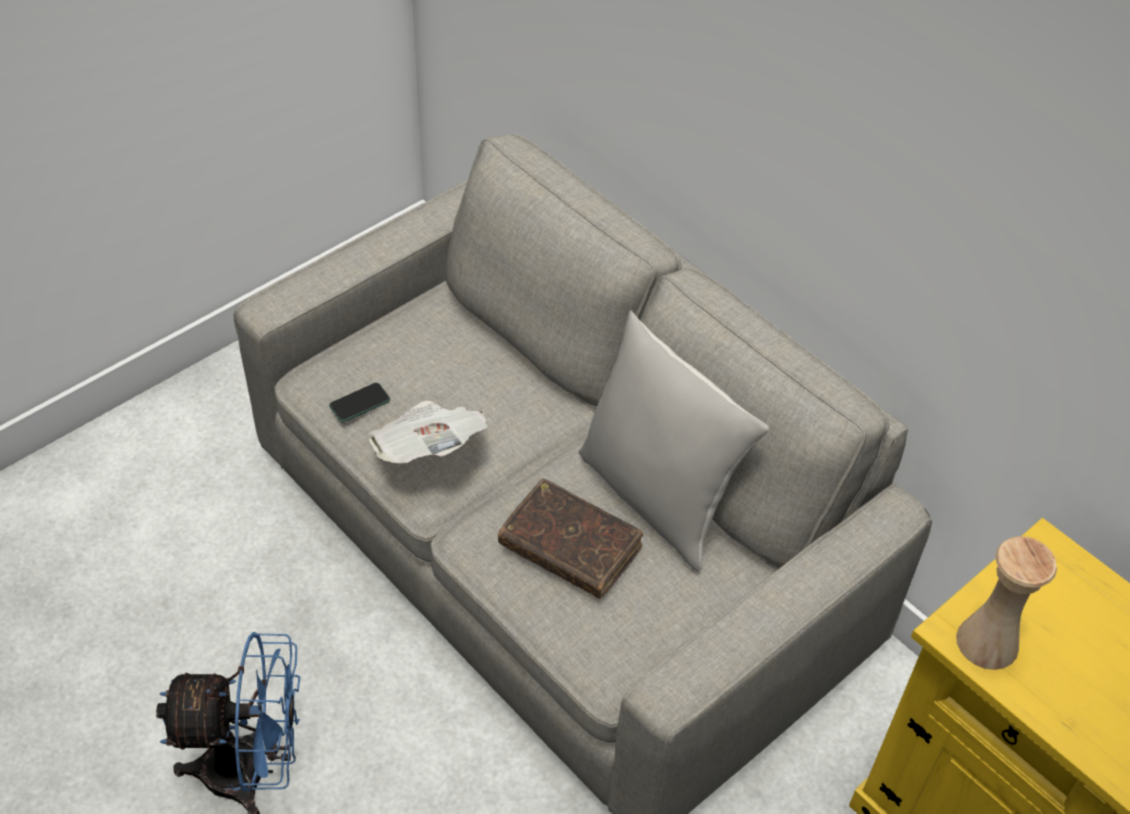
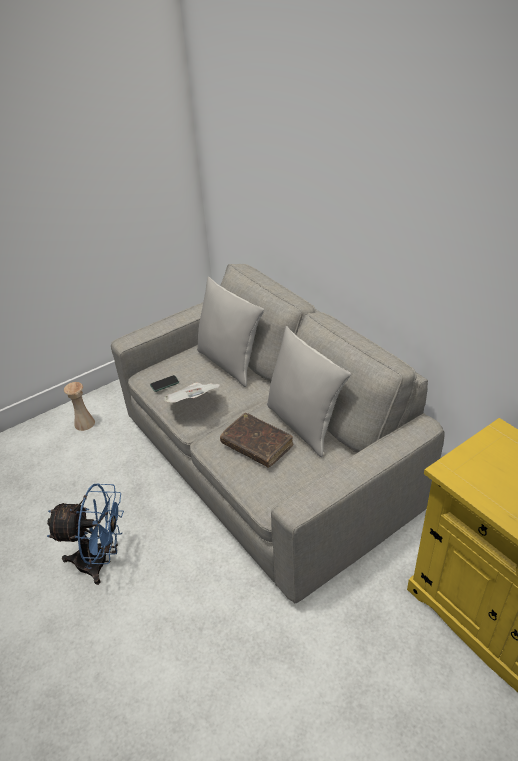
camera: 10 degrees right, 10 degrees down
(490, 351) = (230, 363): none -> grey pillow
(987, 642) = (466, 475): beige vase -> beige vase (84, 423)

